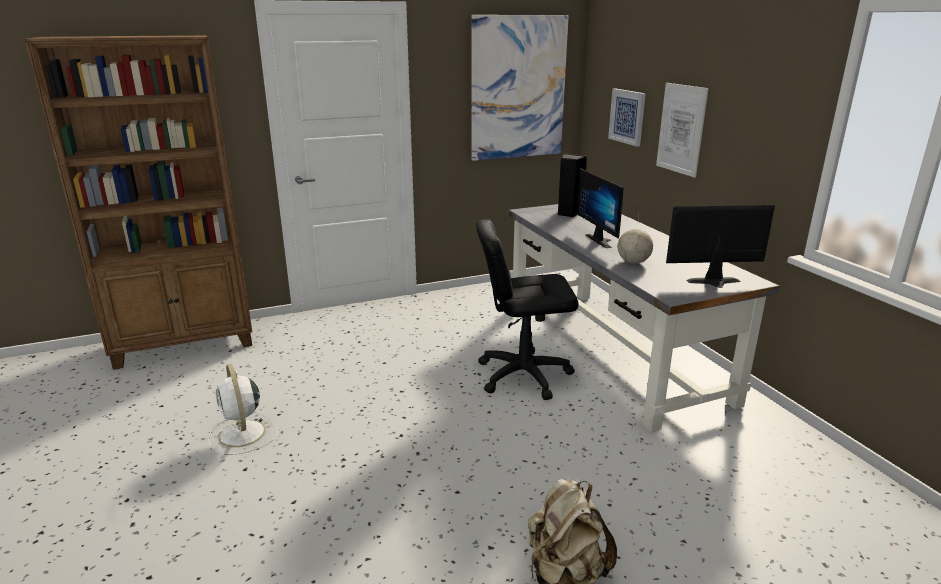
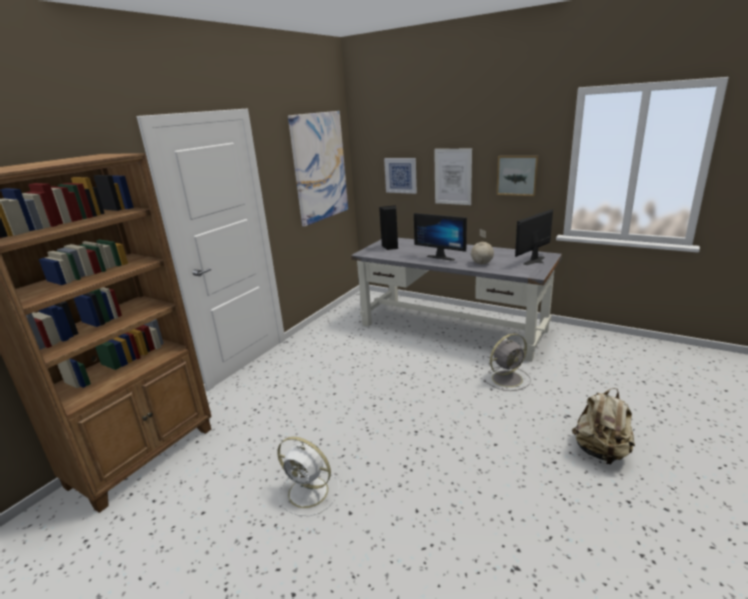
camera: 35 degrees left, 0 degrees up
(523, 375) = (429, 361): black office chair -> none
(587, 435) = (508, 378): none -> grey fan
(757, 141) = (517, 175): none -> picture

